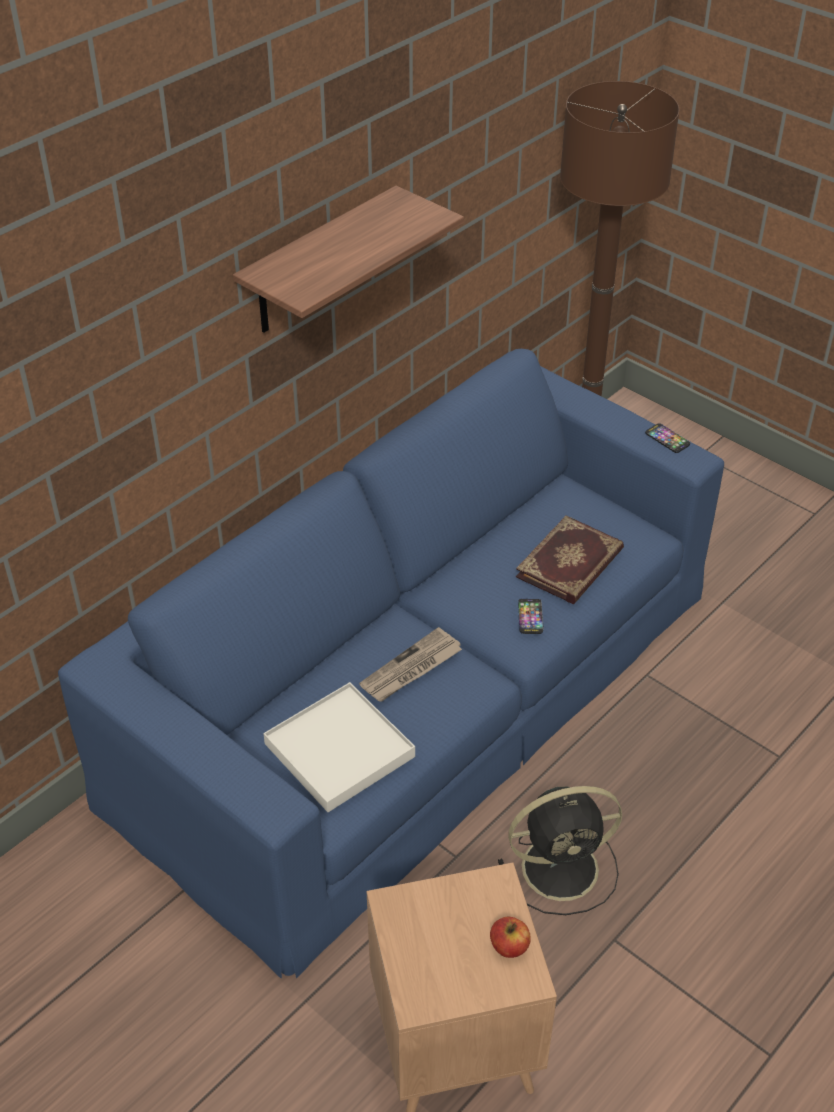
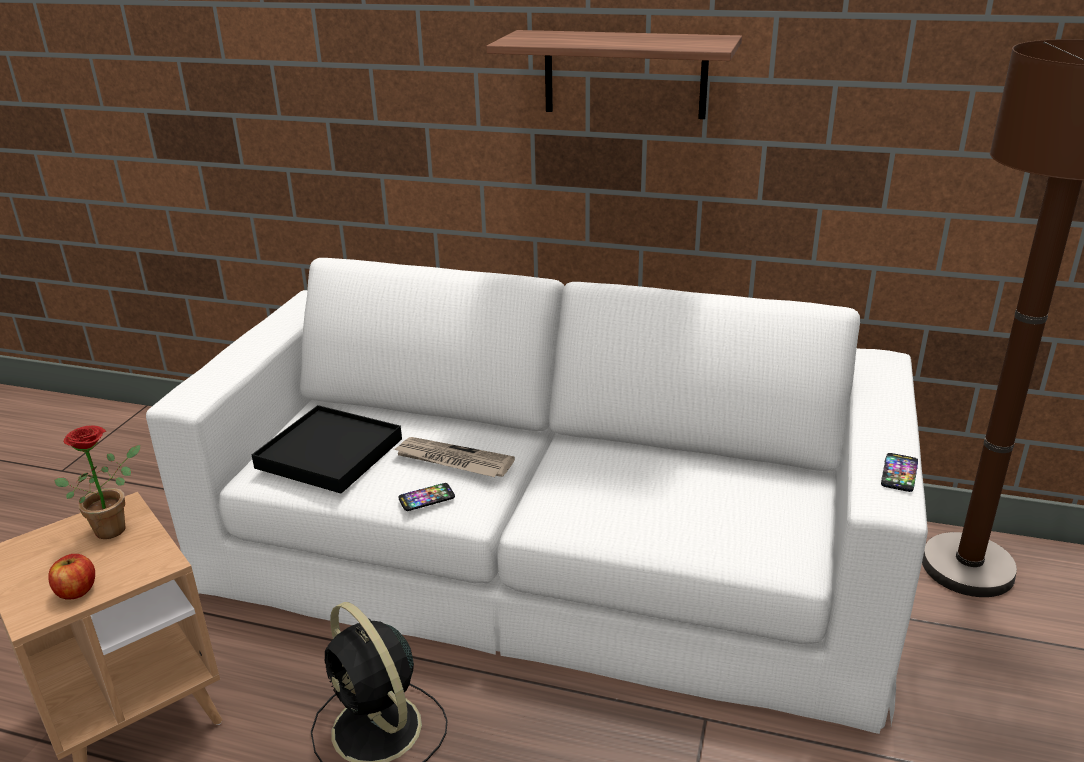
camera: 65 degrees right, 15 degrees down
(339, 750) = (329, 453): white tray -> black tray
(416, 691) = (546, 553): blue sofa -> white sofa
(421, 911) = (116, 526): none -> potted plant
(530, 617) = (579, 509): phone -> phone (426, 498)
(571, 564) = (683, 513): book -> none

